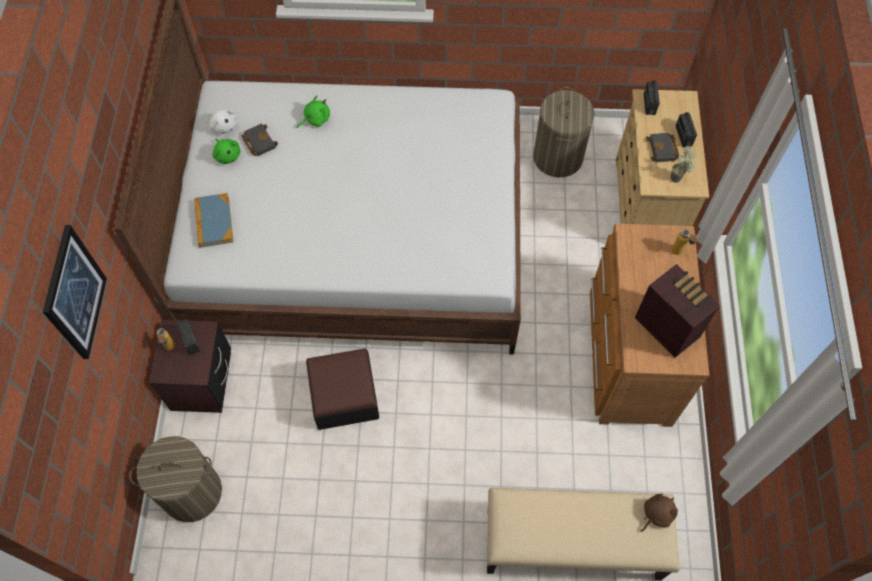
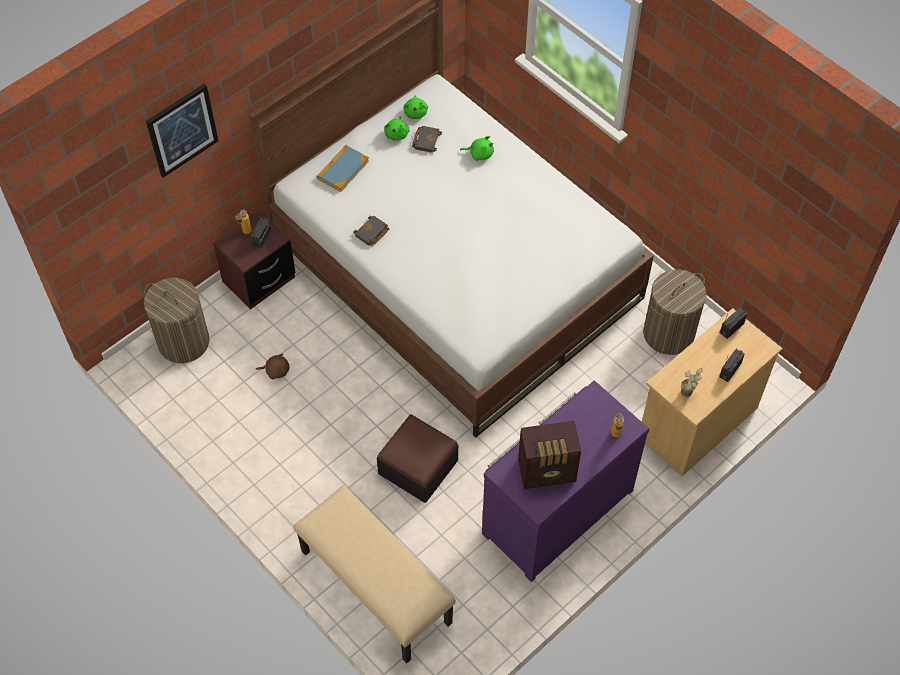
camera: 45 degrees right, 5 degrees down
(223, 125) = (416, 112): white plush toy -> green plush toy
(344, 396) = (335, 365): ottoman -> ottoman (418, 466)
(627, 357) = (554, 509): brown dresser -> purple dresser
(656, 514) = (425, 595): brown plush toy -> brown plush toy (276, 370)
(663, 150) = (701, 367): black book -> black book (371, 233)
(667, 326) = (548, 471): radio -> radio turned 75 degrees clockwise

